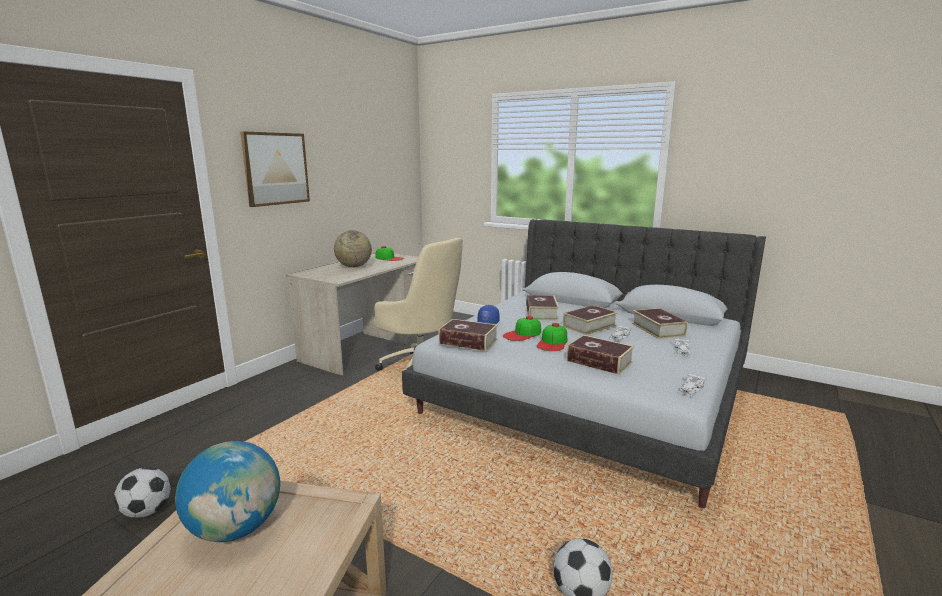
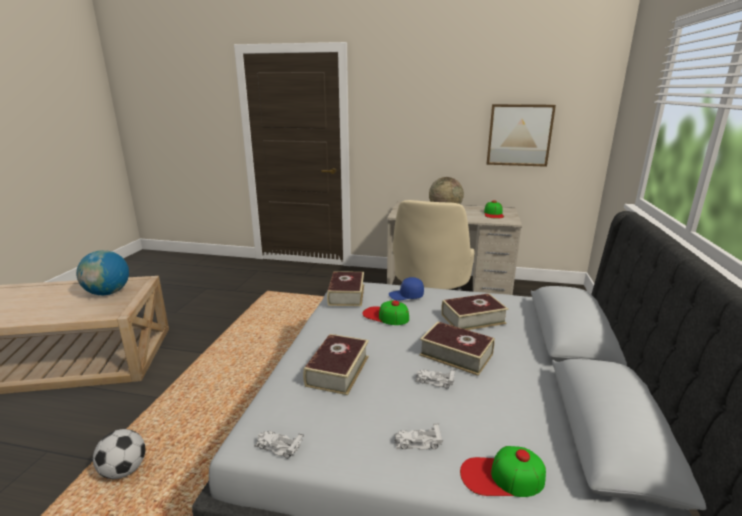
camera: 70 degrees right, 5 degrees up
(147, 511) = (212, 293): football -> none
(275, 169) = (404, 115): picture -> picture (519, 135)
(552, 342) = (376, 336): cap -> cap (502, 477)
(658, 329) = (502, 417): book -> none

